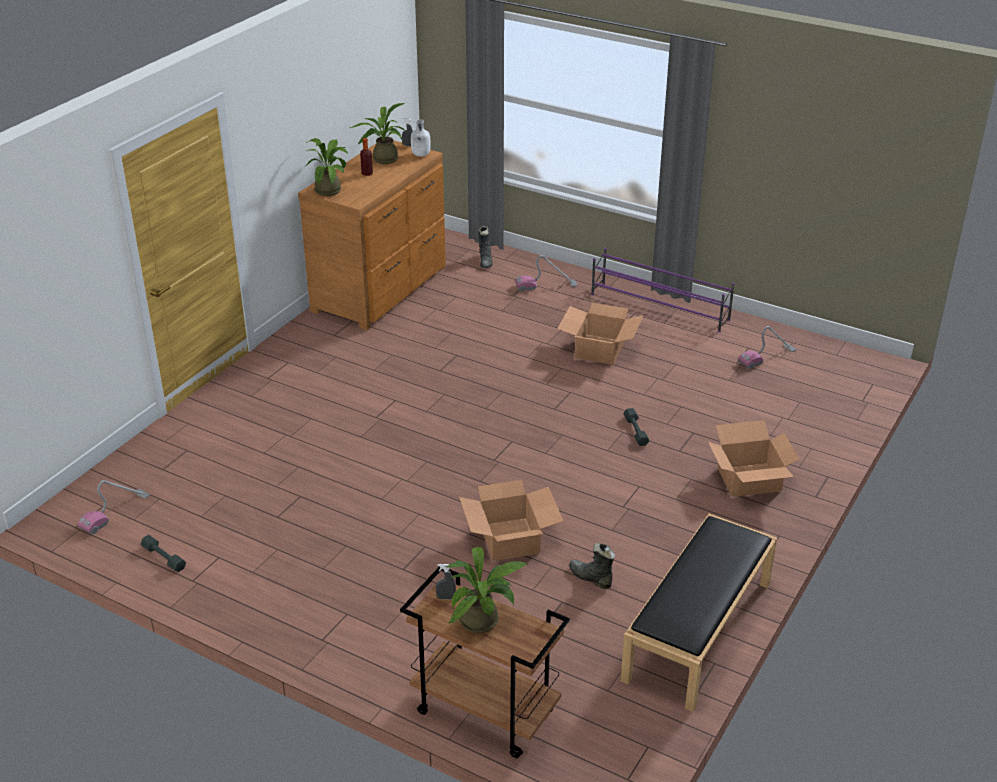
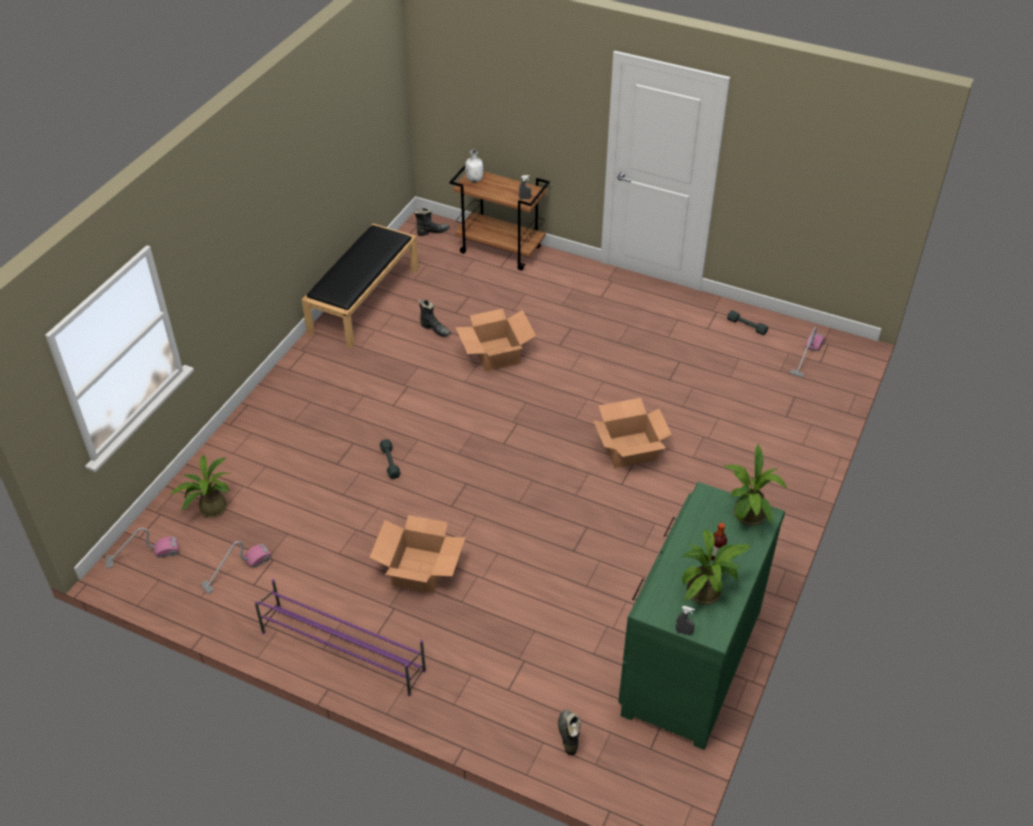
camera: 175 degrees right, 10 degrees up
(382, 289) = (688, 661): brown dresser -> green dresser
(420, 155) = (658, 607): white bottle -> white bottle (474, 179)
(484, 621) = (499, 188): potted plant -> potted plant (209, 509)
(546, 286) = (483, 685): vacuum cleaner -> vacuum cleaner (142, 555)
(601, 760) = (432, 232): none -> black boot
(749, 480) = (298, 417): cardboard box -> cardboard box (629, 449)

